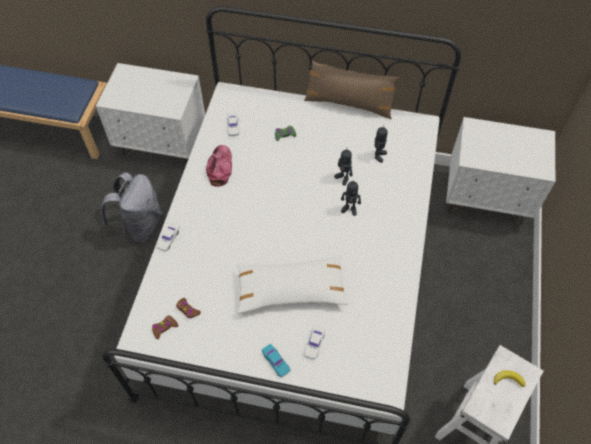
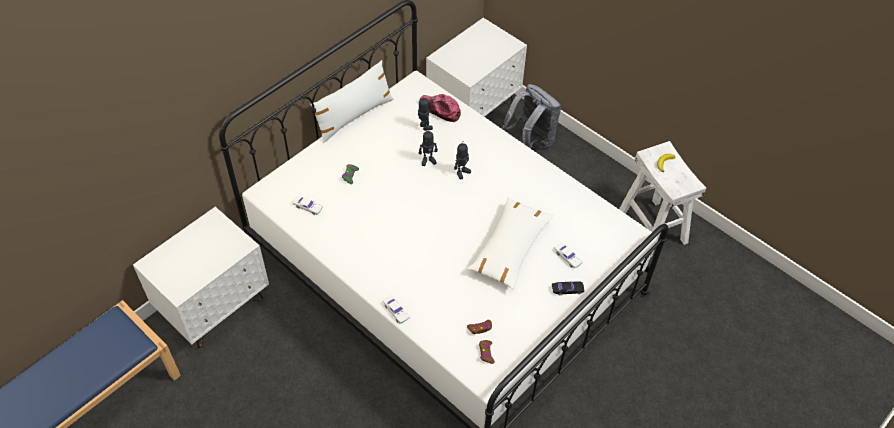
camera: 60 degrees left, 5 degrees down
(140, 225) = (299, 371): grey backpack -> grey backpack (531, 141)
(220, 167) = (348, 238): cap -> cap (440, 110)
(276, 361) = (567, 289): turquoise toy car -> black toy car
(349, 104) = (354, 116): brown pillow -> white pillow

